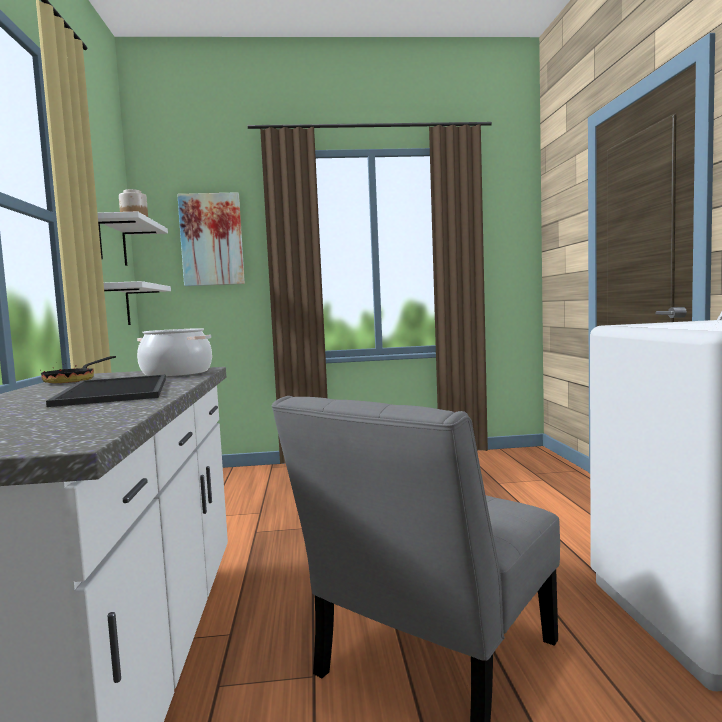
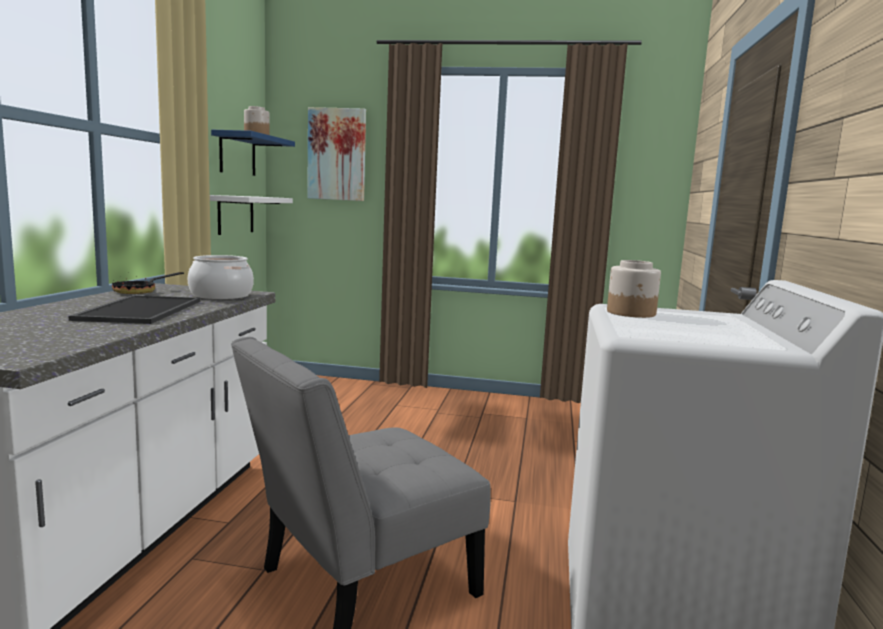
camera: 15 degrees right, 5 degrees up
(112, 242) = (237, 154): white shelf -> blue shelf
(652, 325) = (631, 313): none -> jar

